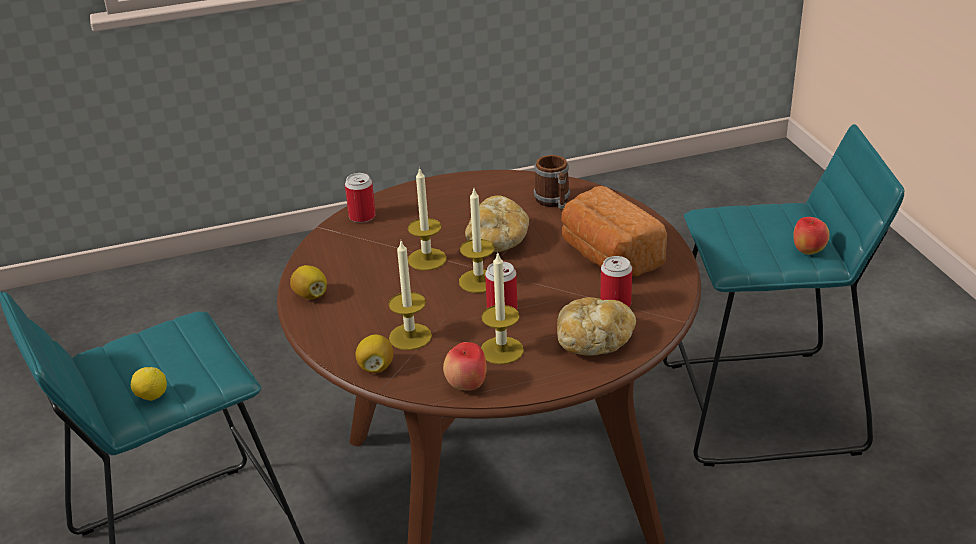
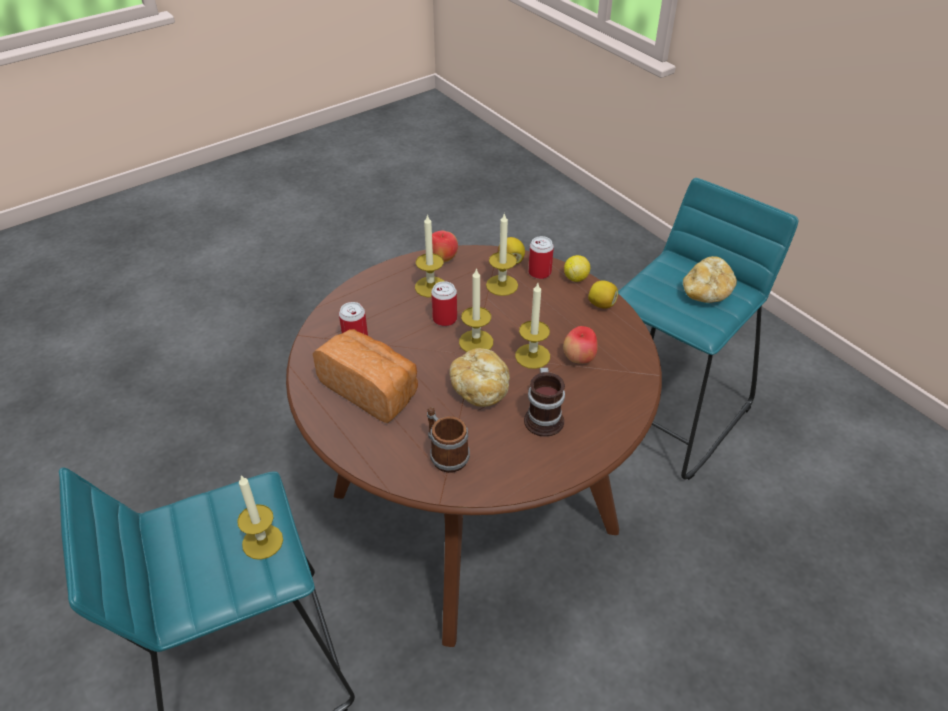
camera: 160 degrees right, 10 degrees up
(151, 396) = (669, 272): lemon -> lemon (576, 278)
(362, 216) = (626, 395): can -> can (539, 273)
(450, 212) = (545, 417): none -> mug
(594, 341) = (365, 305): bread -> bread (706, 292)
(726, 232) = (262, 542): none -> candle
(808, 251) = (175, 527): apple -> apple (579, 359)

